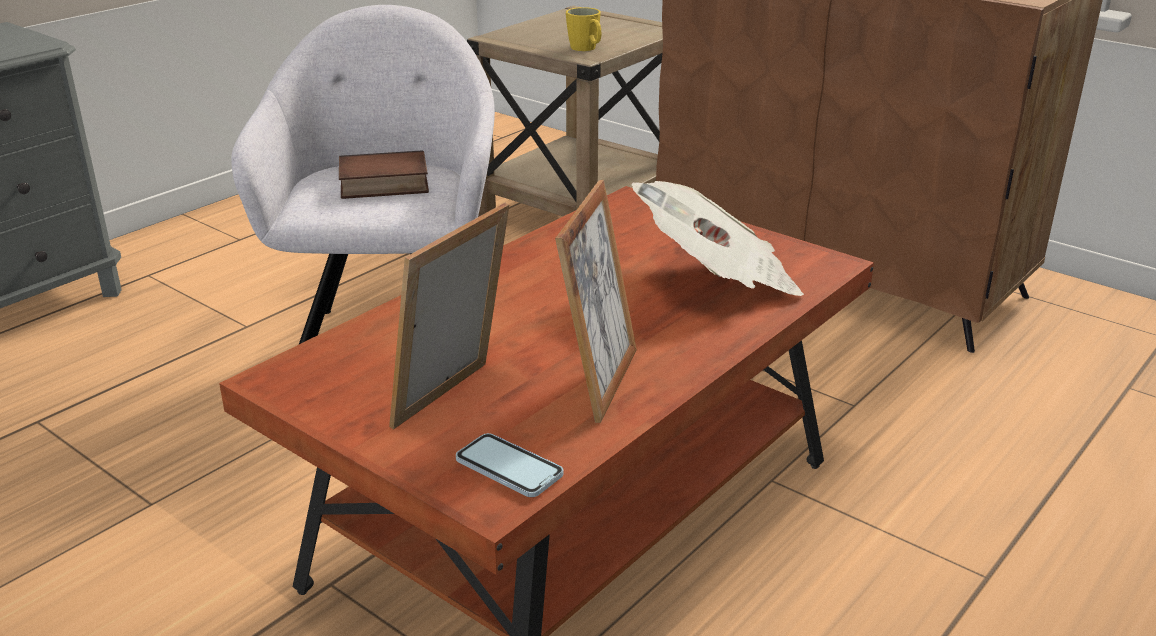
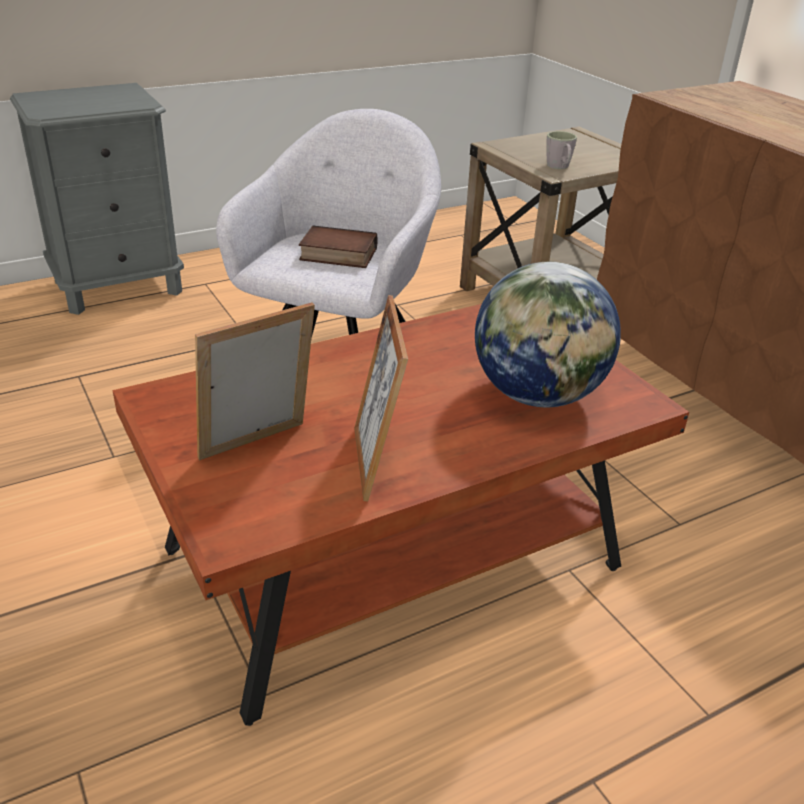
camera: 20 degrees right, 5 degrees up
(509, 468) = (256, 517): phone -> none
(586, 49) = (559, 167): yellow mug -> grey mug
(598, 382) = (376, 462): picture frame -> picture frame turned 135 degrees clockwise
(717, 279) = (538, 395): newspaper -> globe

